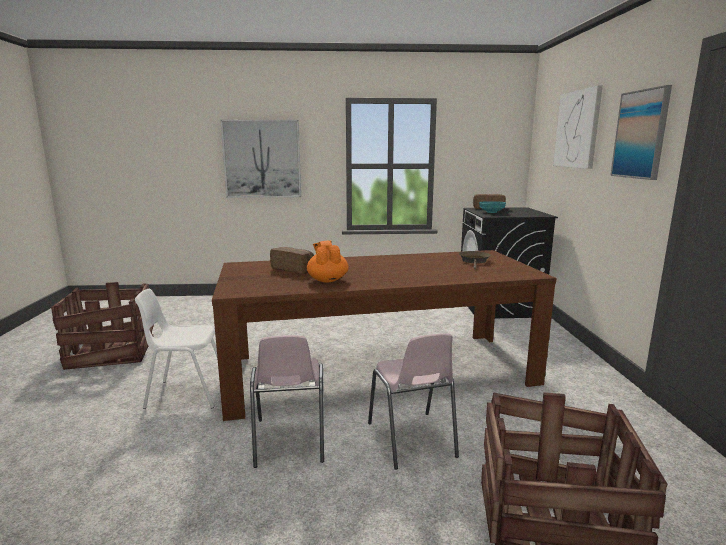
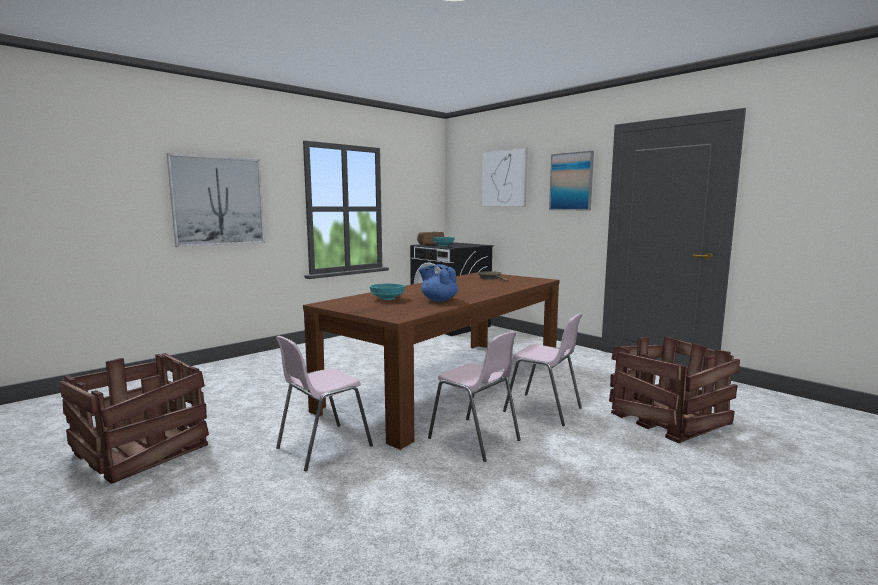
camera: 40 degrees left, 5 degrees down
(186, 393) = (322, 447): white chair -> pink chair
(294, 269) = (388, 299): bread -> turquoise bowl
(327, 280) = (438, 300): orange teapot -> blue teapot

